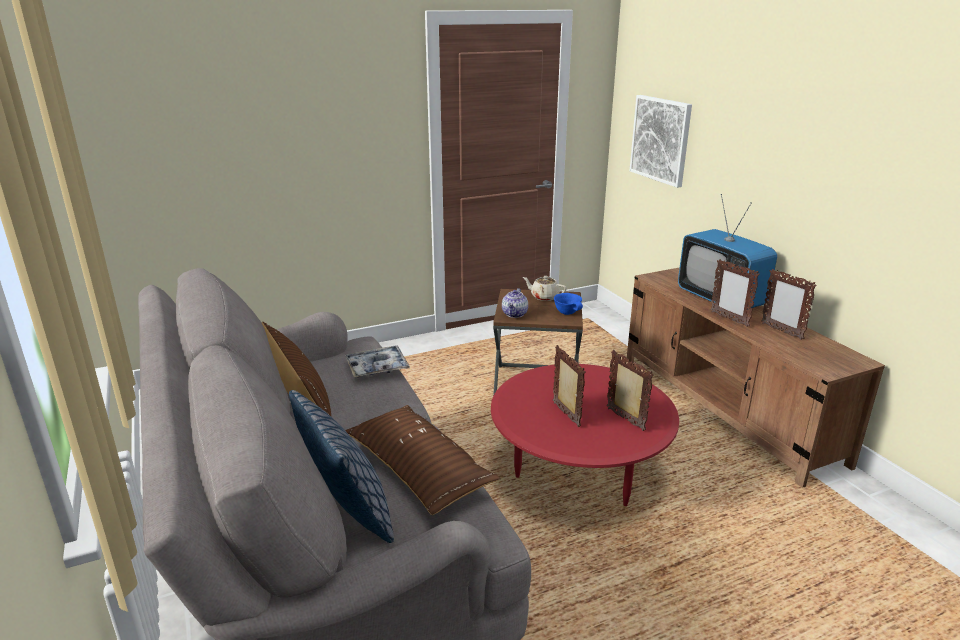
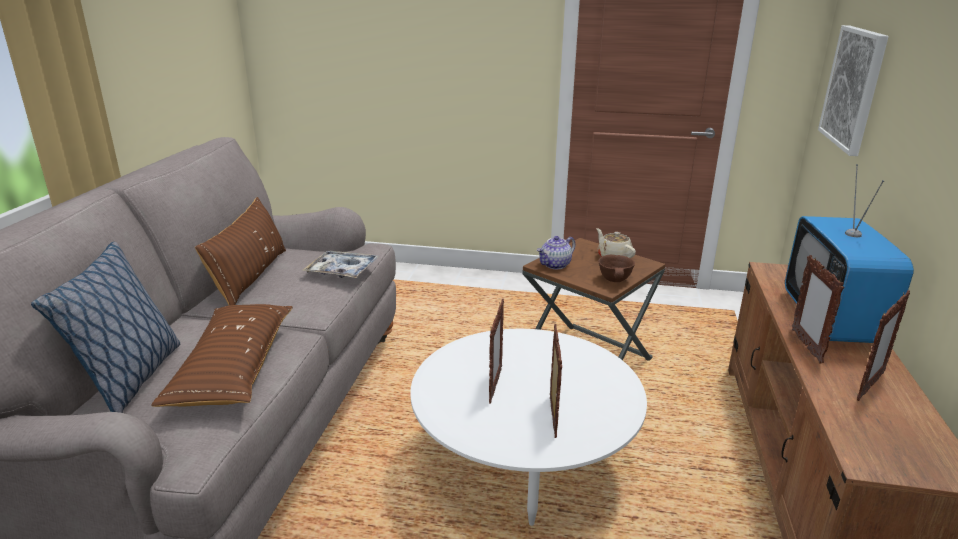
camera: 35 degrees right, 0 degrees up
(568, 313) = (615, 280): blue bowl -> brown bowl
(578, 473) = (523, 466): red coffee table -> white coffee table
(781, 331) = (869, 386): picture frame -> picture frame turned 135 degrees counterclockwise

